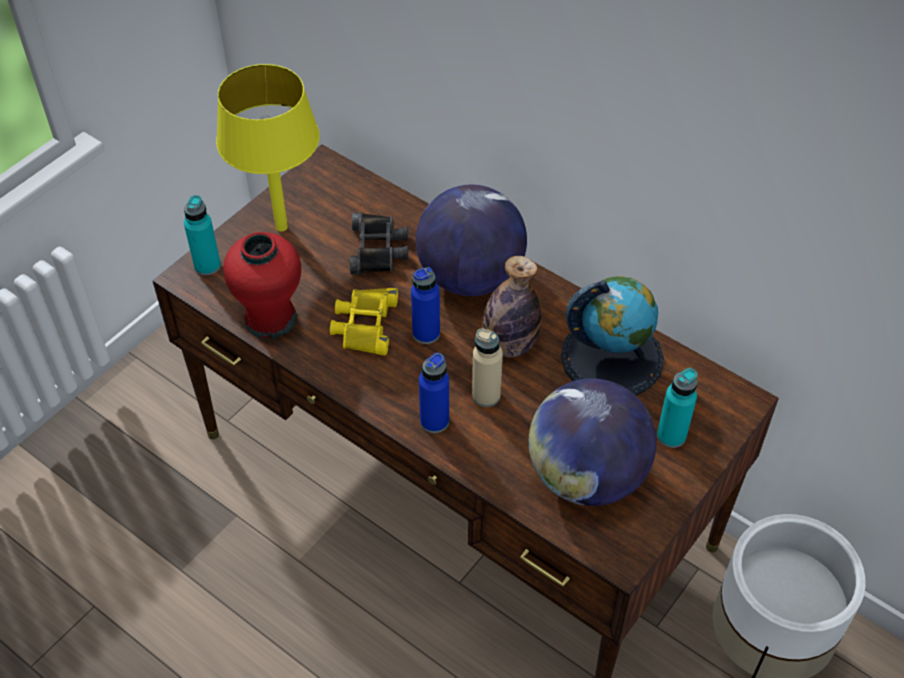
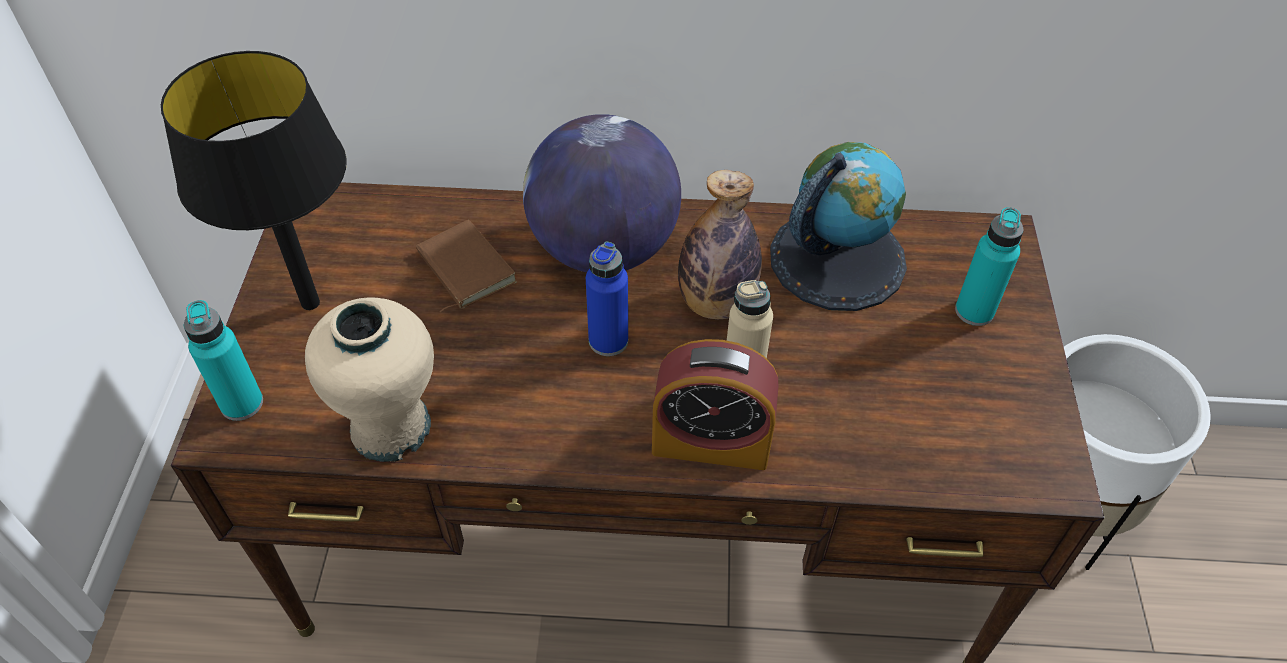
camera: 35 degrees left, 0 degrees up
(271, 319) = (391, 427): red vase -> beige vase
(281, 227) = (310, 303): yellow table lamp -> black table lamp
(364, 325) = (522, 370): yellow binoculars -> none
(378, 249) = (463, 269): black binoculars -> brown book
(434, 421) = (711, 442): blue bottle -> alarm clock
(586, 476) = (934, 407): globe -> none

